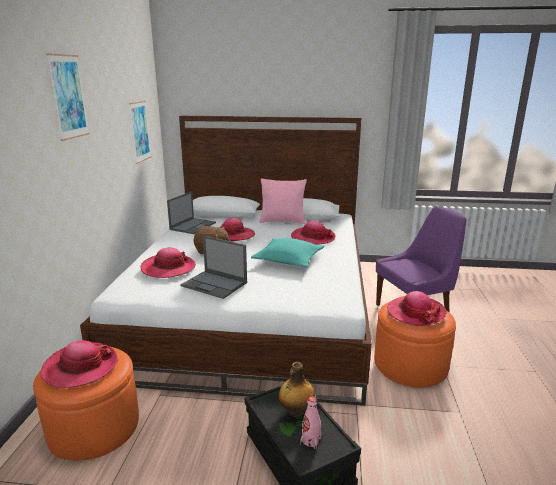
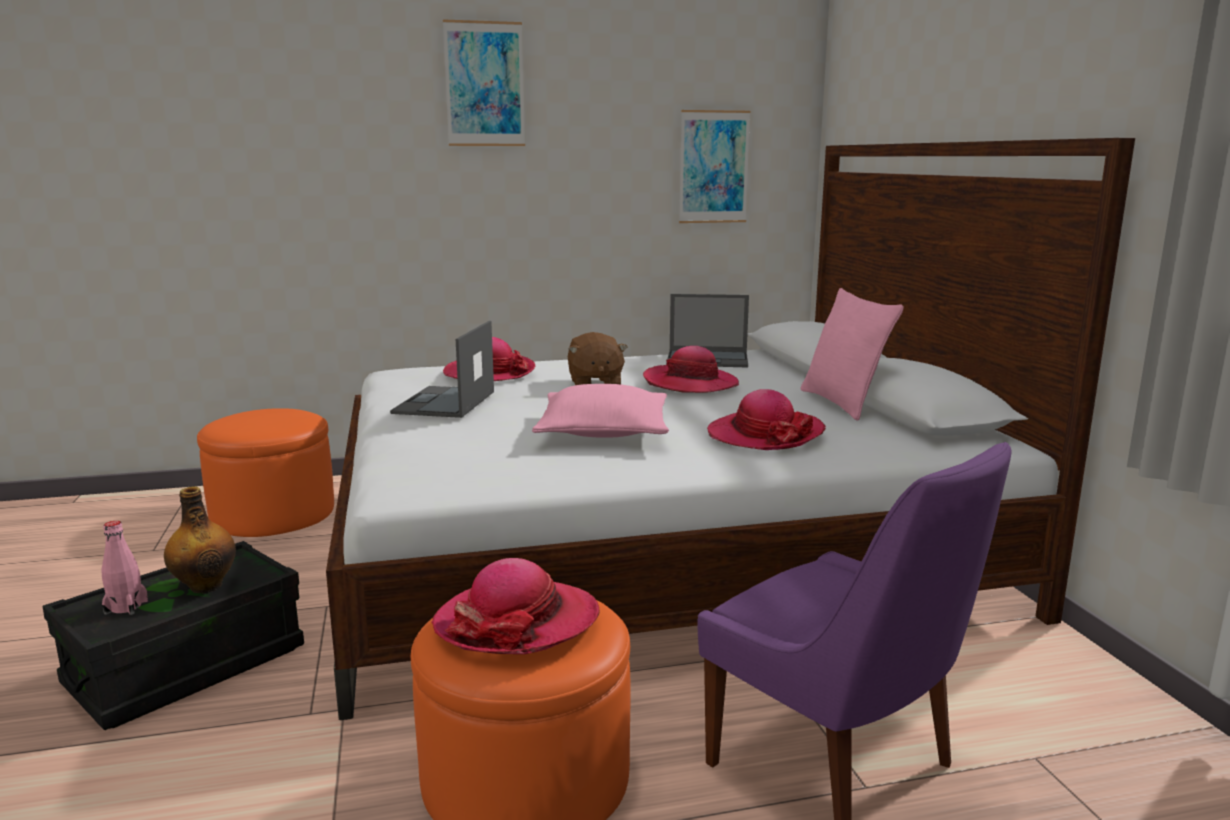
camera: 70 degrees right, 5 degrees down
(80, 367) = (260, 419): hat -> none
(288, 260) = (603, 431): turquoise pillow -> pink pillow

